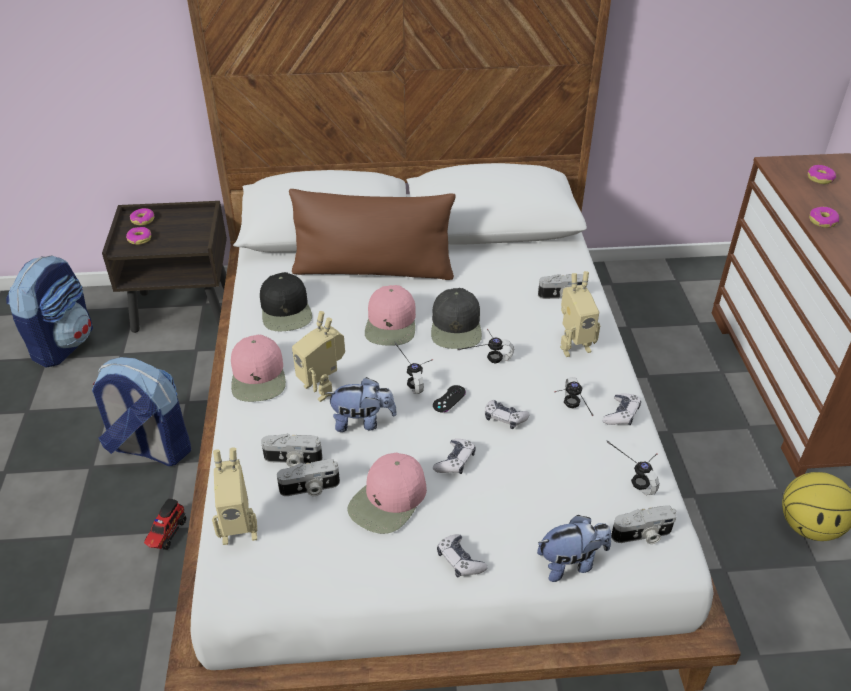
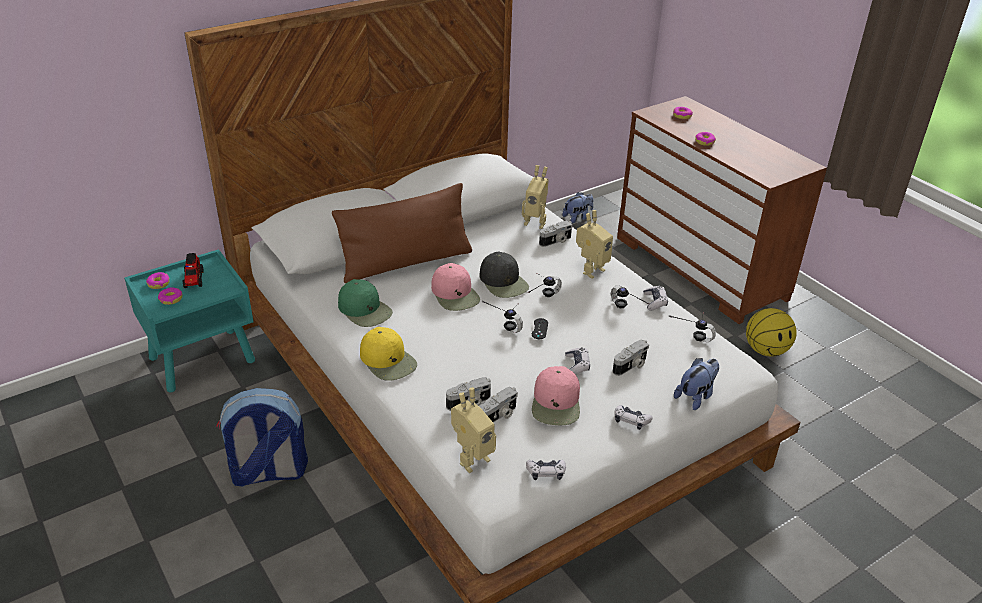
camera: 30 degrees left, 5 degrees down
(63, 344) = (109, 423): backpack -> none
(166, 533) = (337, 526): toy truck -> toy truck (193, 280)
(184, 309) = (203, 359): brown nightstand -> turquoise nightstand
(259, 376) = (388, 360): pink cap -> yellow cap
(286, 310) = (365, 310): black cap -> green cap
(323, 387) = (444, 351): toy robot -> toy robot (535, 222)
(362, 422) = (495, 363): plush toy -> plush toy (577, 218)
(504, 418) = (585, 329): game controller -> game controller (546, 473)
(642, 535) = (723, 365): camera -> camera (631, 366)

